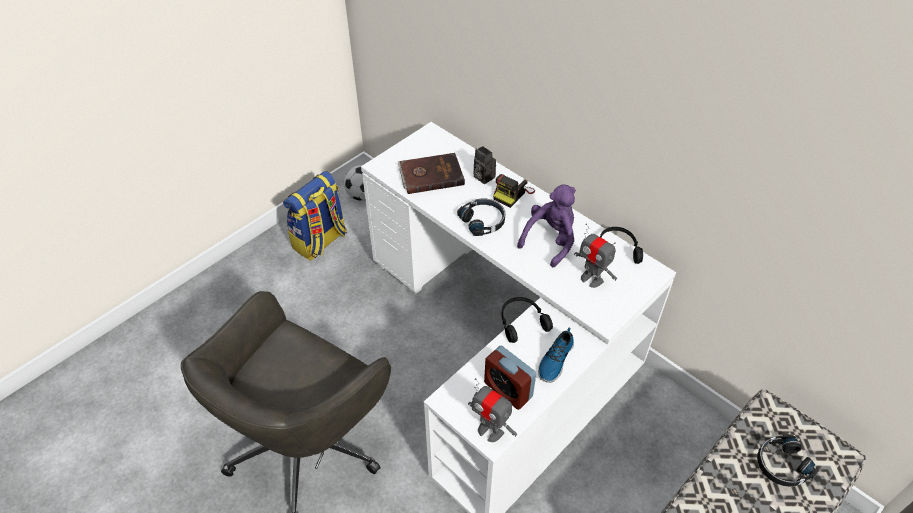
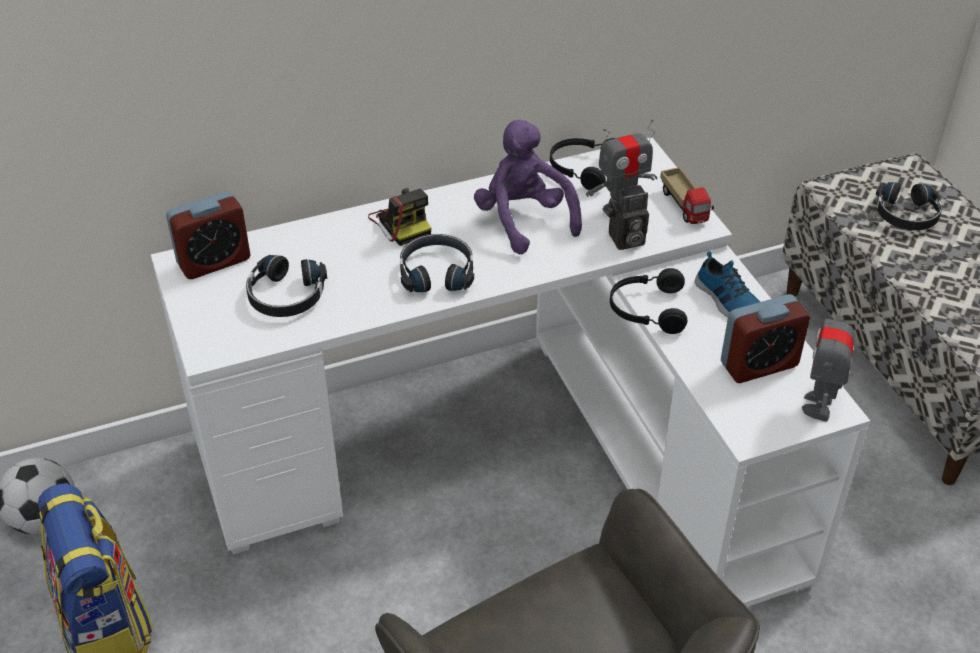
camera: 65 degrees left, 5 degrees down
(431, 175) = (286, 296): brown book -> black headphones
(439, 142) = (214, 261): none -> alarm clock
(482, 177) = (339, 241): camera -> camera (625, 241)
(490, 430) = (819, 405): toy robot -> toy robot turned 135 degrees clockwise
(618, 308) = (684, 206): none -> toy truck

